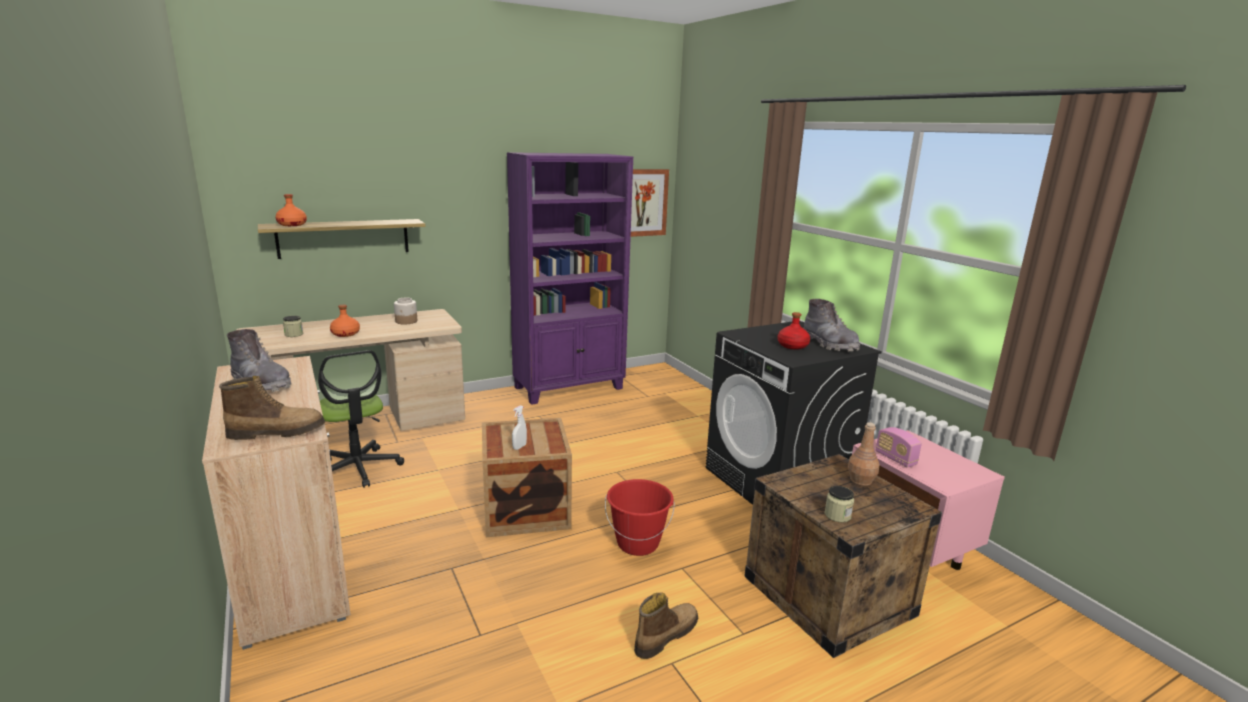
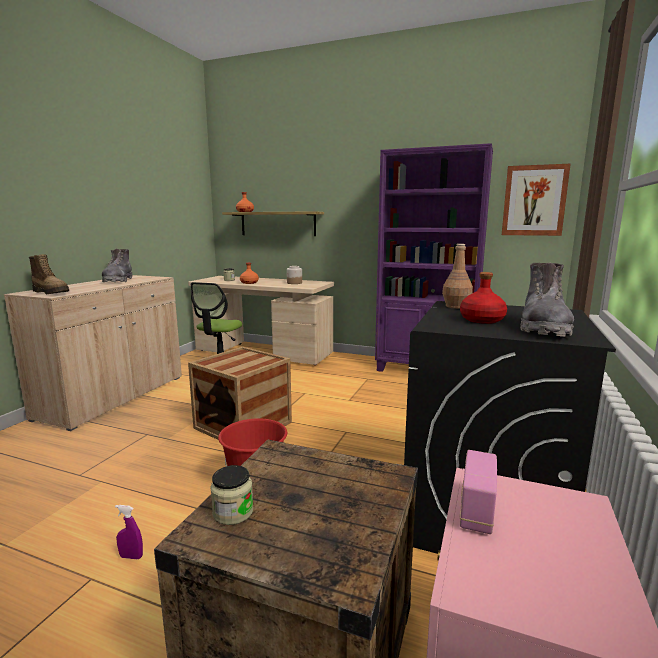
camera: 50 degrees right, 5 degrees down
(519, 447) = (225, 364): white spray bottle -> none
(665, 635) = (131, 556): boot -> purple spray bottle
(861, 481) = (362, 503): brown bottle -> brown bottle (456, 306)

